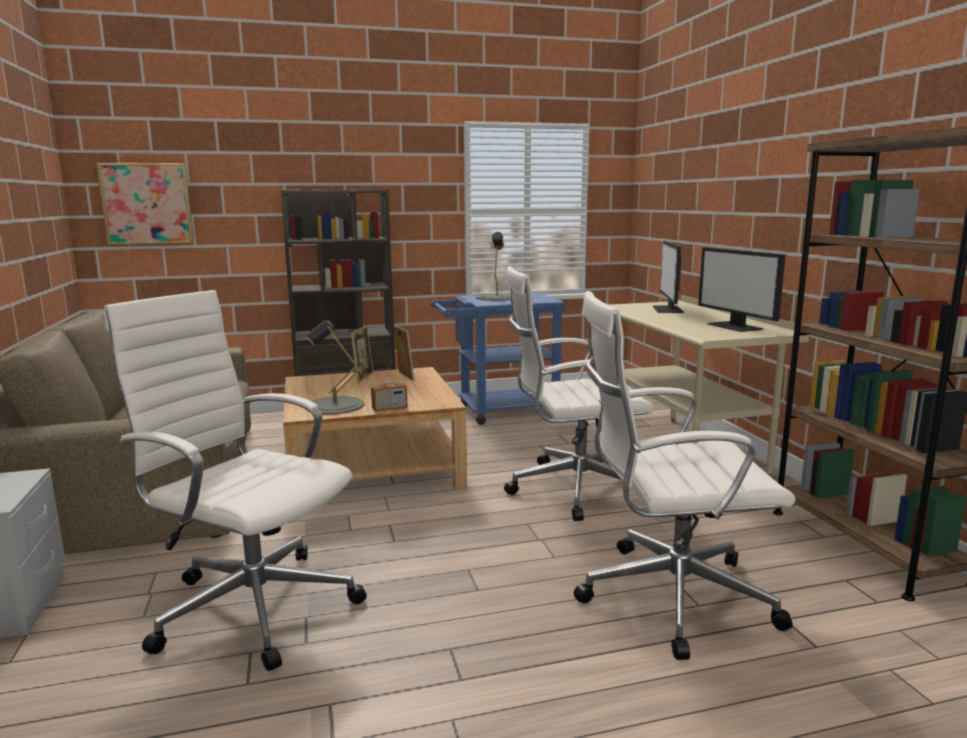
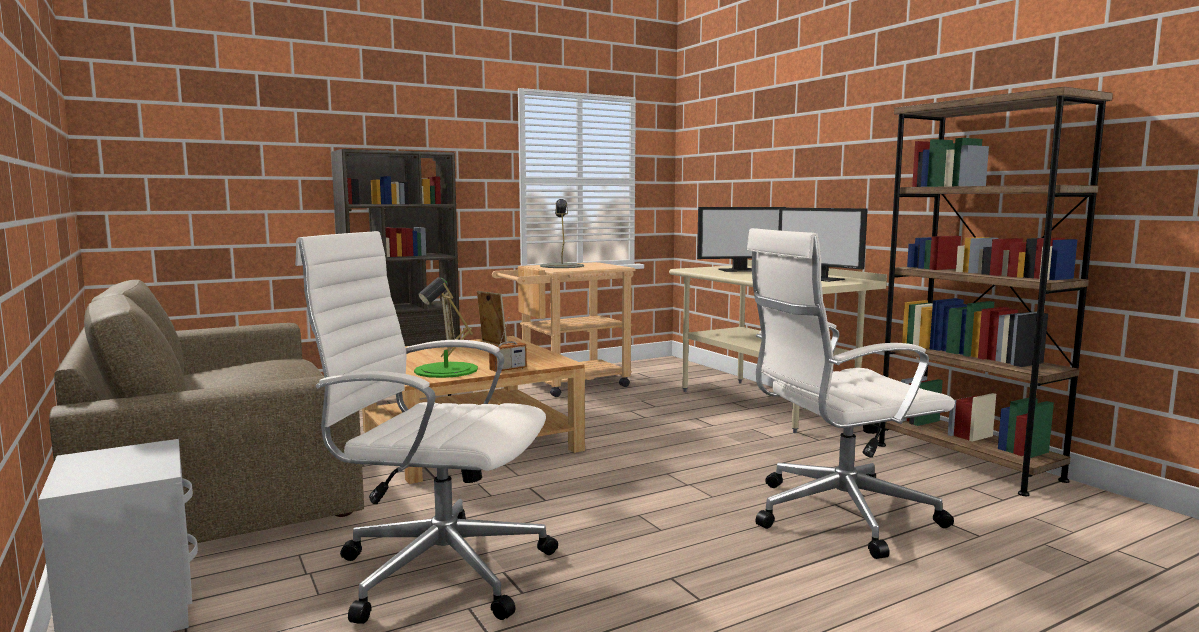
camera: 15 degrees left, 5 degrees down
(147, 204) = (173, 162): picture -> none
(335, 405) = (446, 370): grey table lamp -> green table lamp
(498, 411) = (566, 385): blue cart -> beige cart
(573, 489) = (689, 442): white office chair -> none
(668, 309) = (740, 270): monitor -> monitor turned 90 degrees counterclockwise

